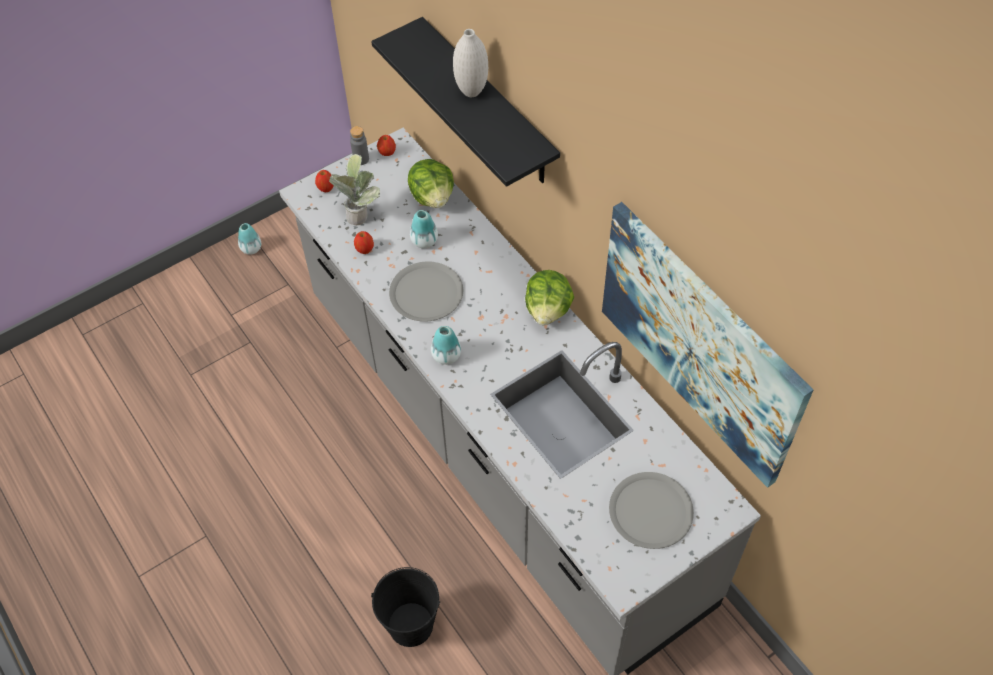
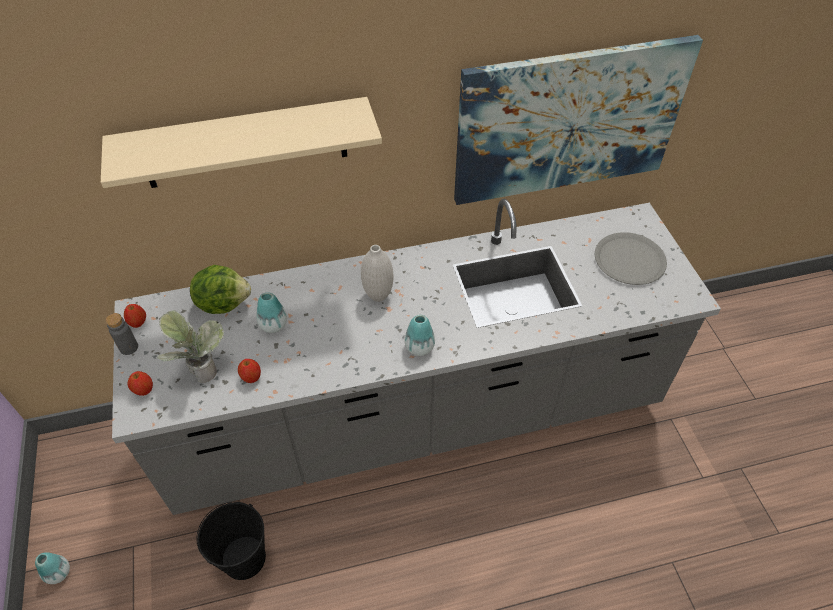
camera: 70 degrees left, 5 degrees down
(411, 625) = (566, 545): black bucket -> black bucket (244, 558)
(426, 292) = (337, 341): grey plate -> none
(471, 91) = (244, 129): white vase -> white vase (378, 296)
(488, 104) = (245, 144): black shelf -> beige shelf
(548, 310) = (406, 260): lettuce -> none

